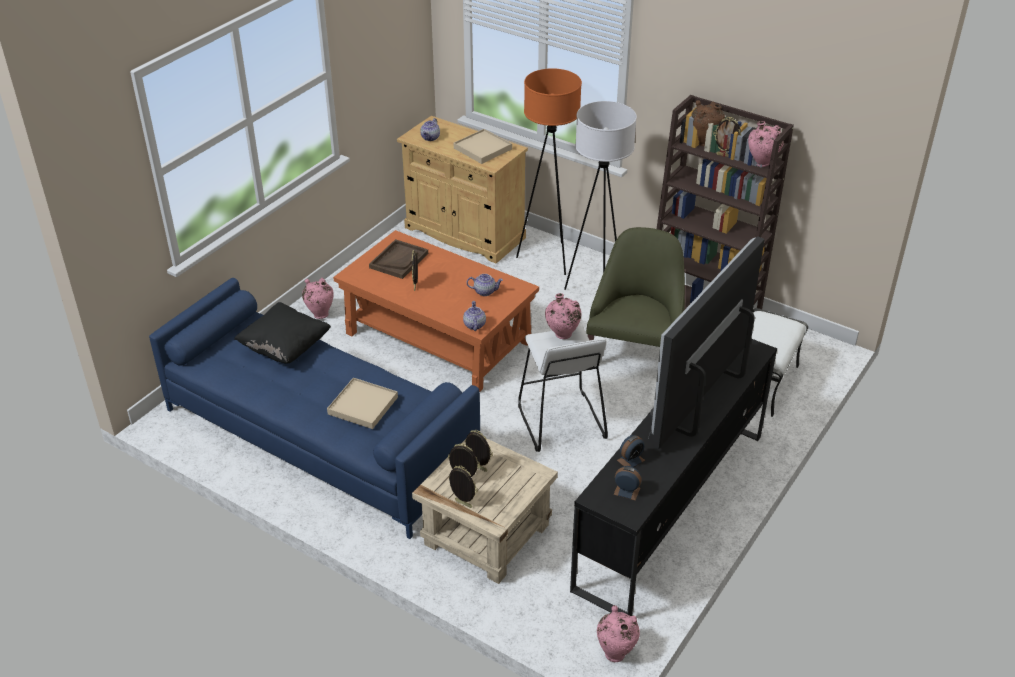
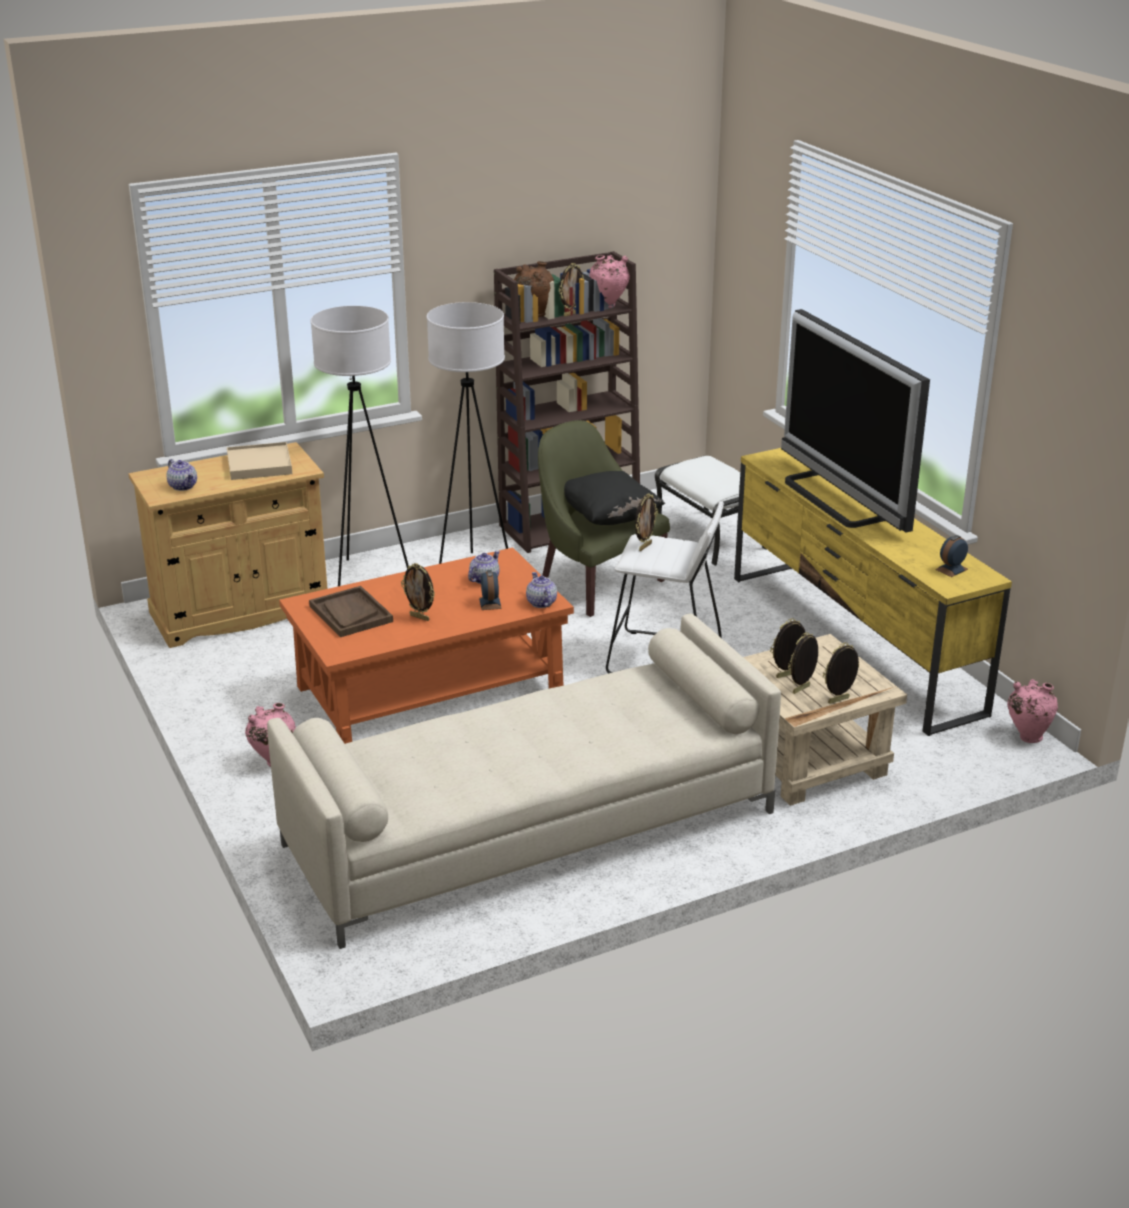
camera: 60 degrees left, 10 degrees down
(285, 347) = (433, 742): black pillow -> black pillow (609, 517)
(319, 436) = (529, 829): blue sofa -> beige sofa
(362, 405) = (615, 714): beige tray -> none
(474, 325) = (541, 603): teapot -> teapot turned 45 degrees clockwise
(548, 258) = (366, 577): orange floor lamp -> white floor lamp
(562, 336) = (644, 547): pink vase -> picture frame
(631, 460) = (907, 554): alarm clock -> alarm clock (490, 603)
(670, 510) = (853, 643): black tv stand -> yellow tv stand

